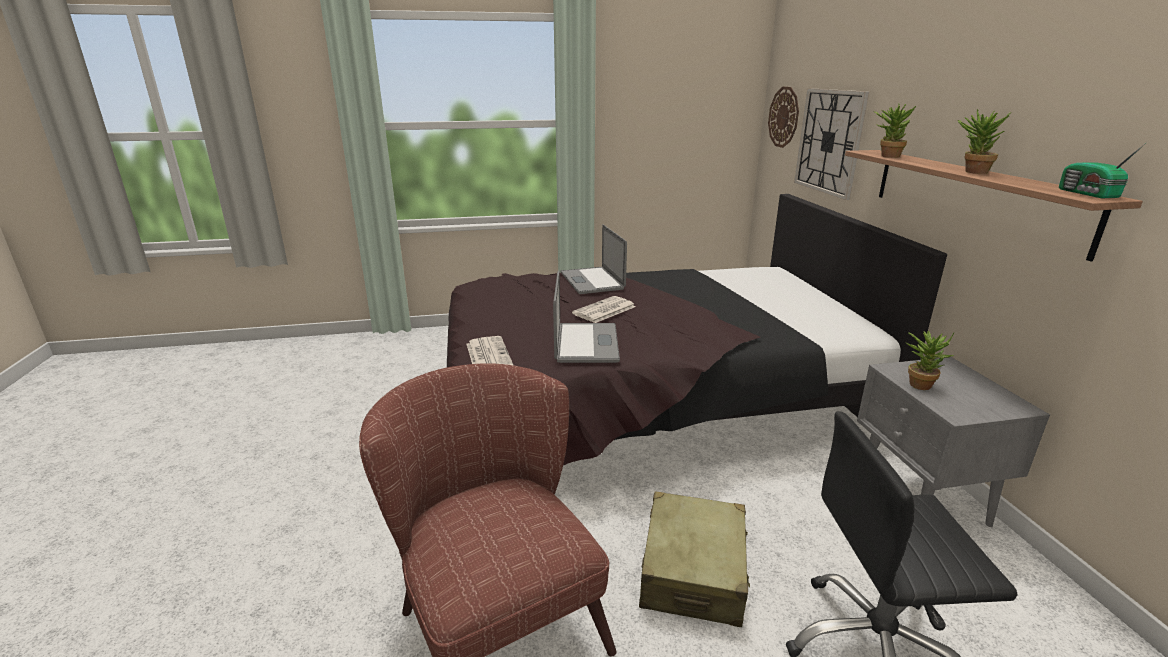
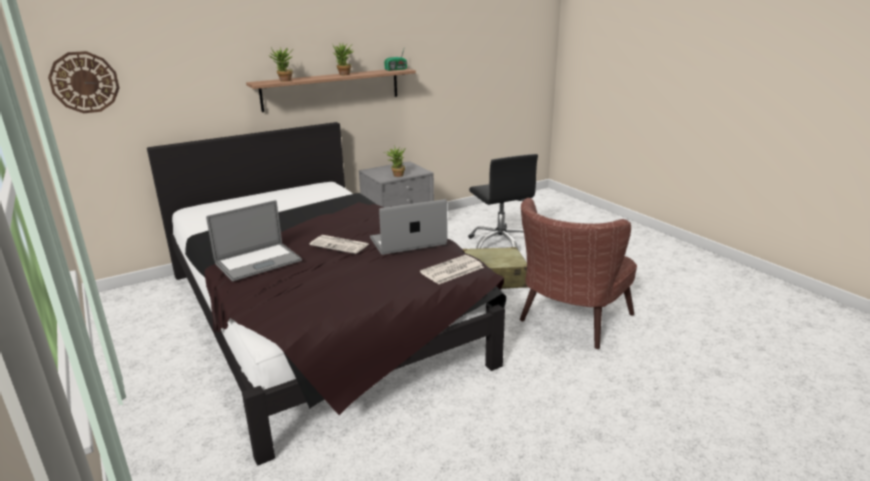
camera: 110 degrees left, 0 degrees up
(829, 141) = (181, 89): wall clock -> none

